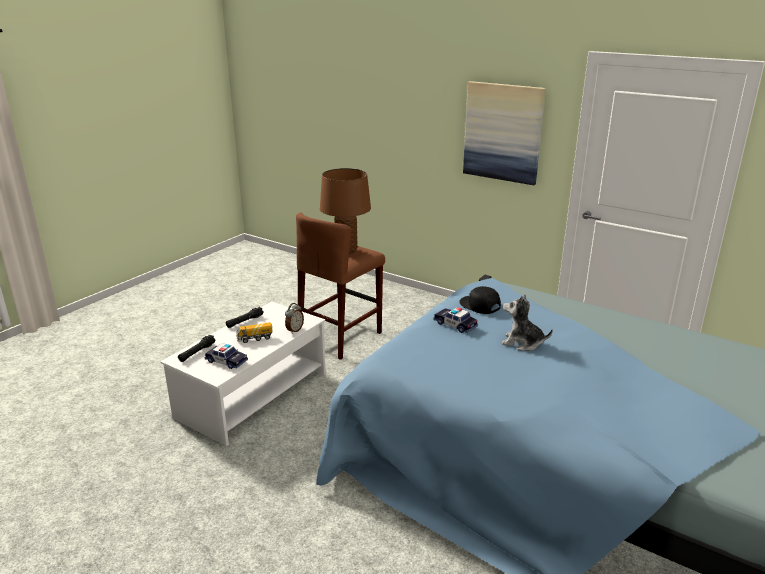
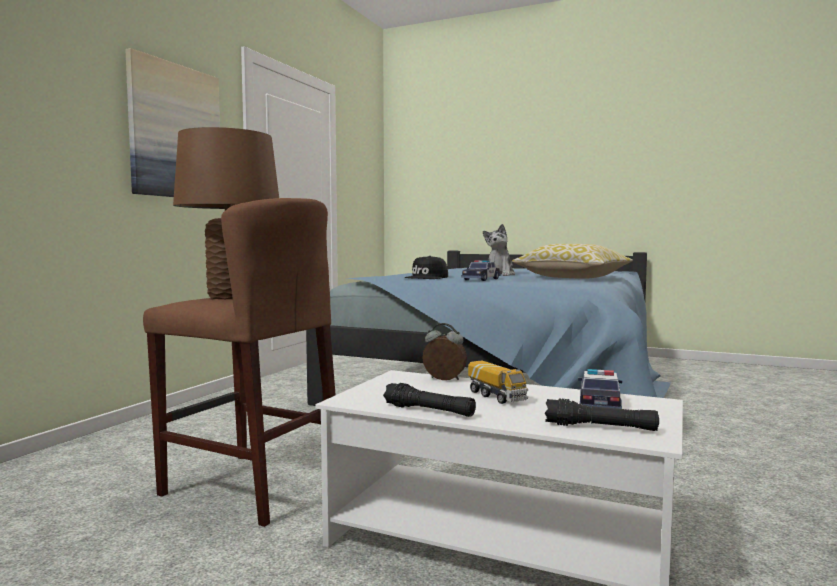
camera: 100 degrees left, 20 degrees down
(476, 374) = (573, 277): none -> pillow

